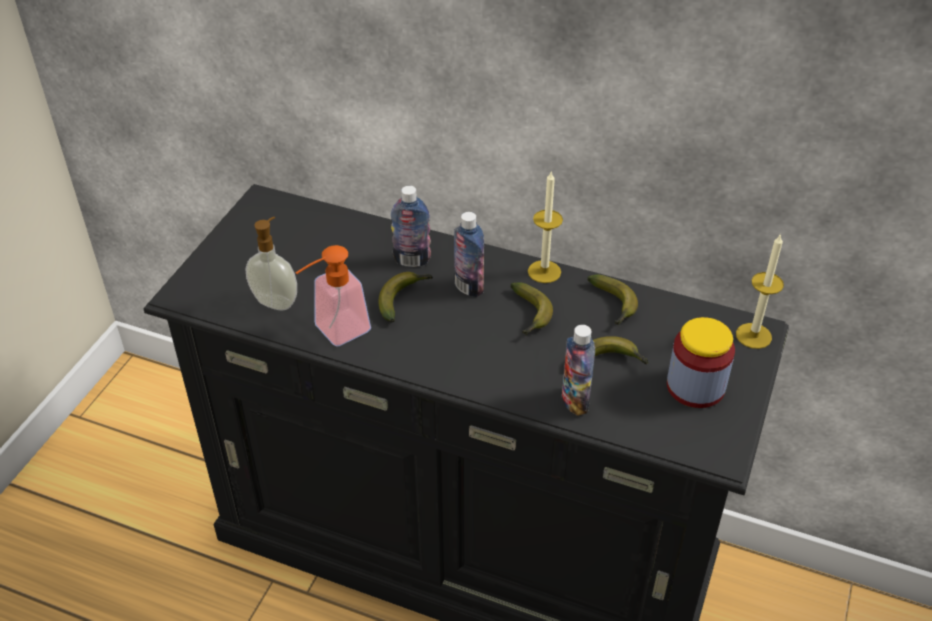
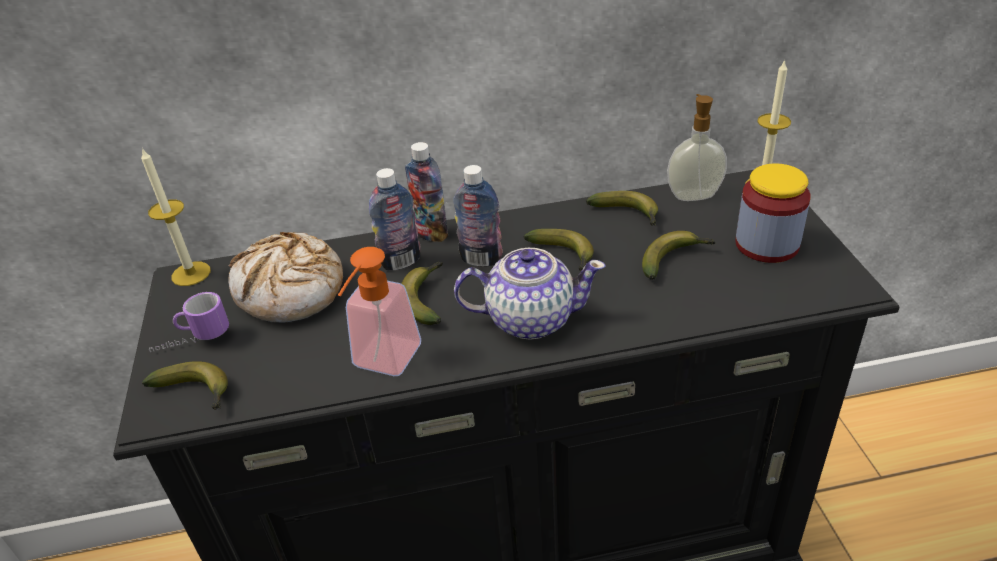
camera: 30 degrees left, 5 degrees down
(212, 292) = (196, 393): none -> banana
(235, 254) = (192, 342): none -> mug
(276, 301) = (285, 366): soap dispenser -> soap dispenser (693, 195)
(322, 246) = (291, 291): none -> bread
(457, 351) = (529, 319): none -> teapot
(544, 271) = (538, 216): candle -> candle (191, 274)
(575, 401) = (684, 307): bottle -> bottle (431, 234)

